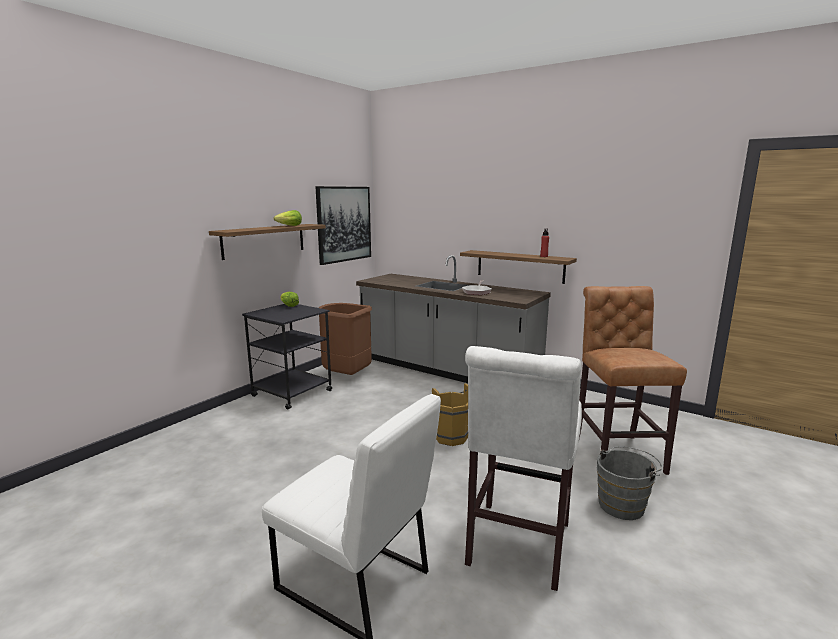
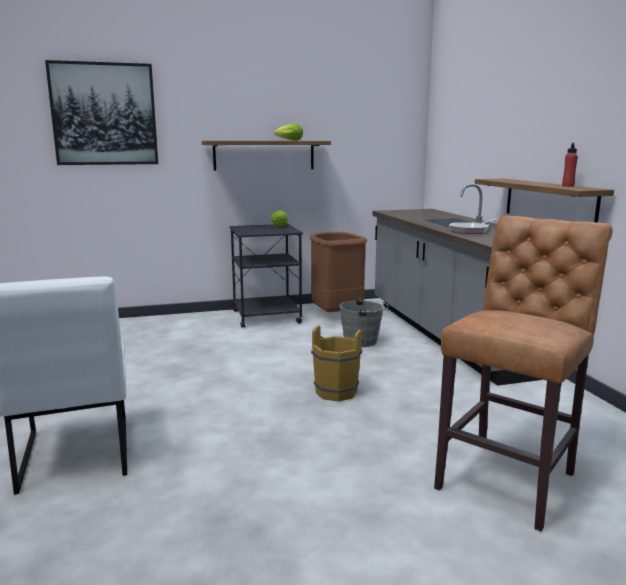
camera: 40 degrees right, 0 degrees up
(344, 224) = (376, 144): picture -> picture (104, 114)
(516, 548) = (220, 498): white stool -> none
(623, 505) = (406, 526): grey bucket -> grey bucket (363, 341)

